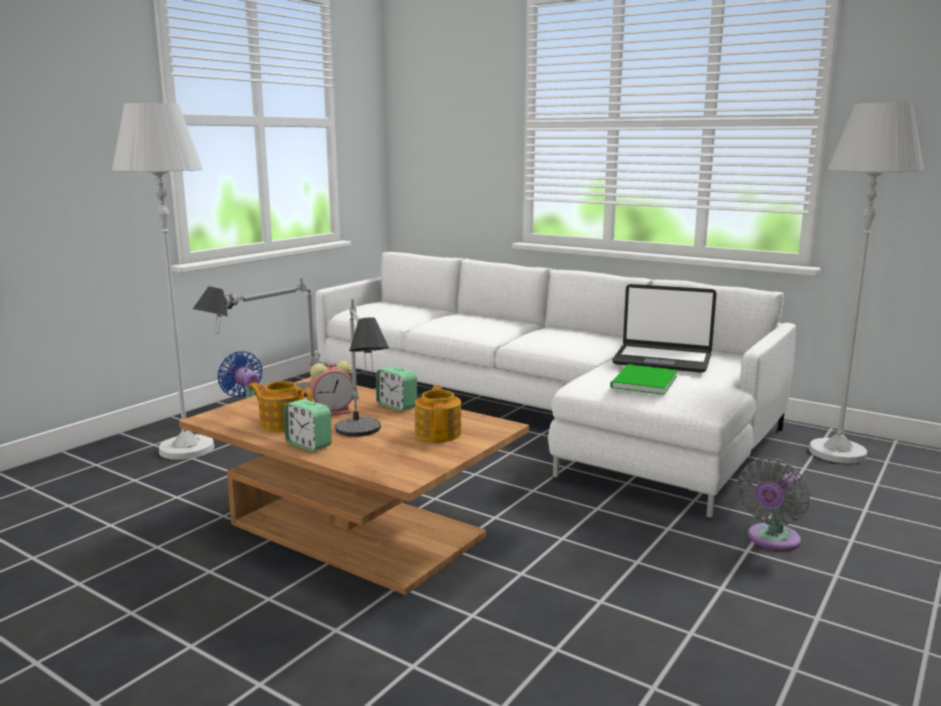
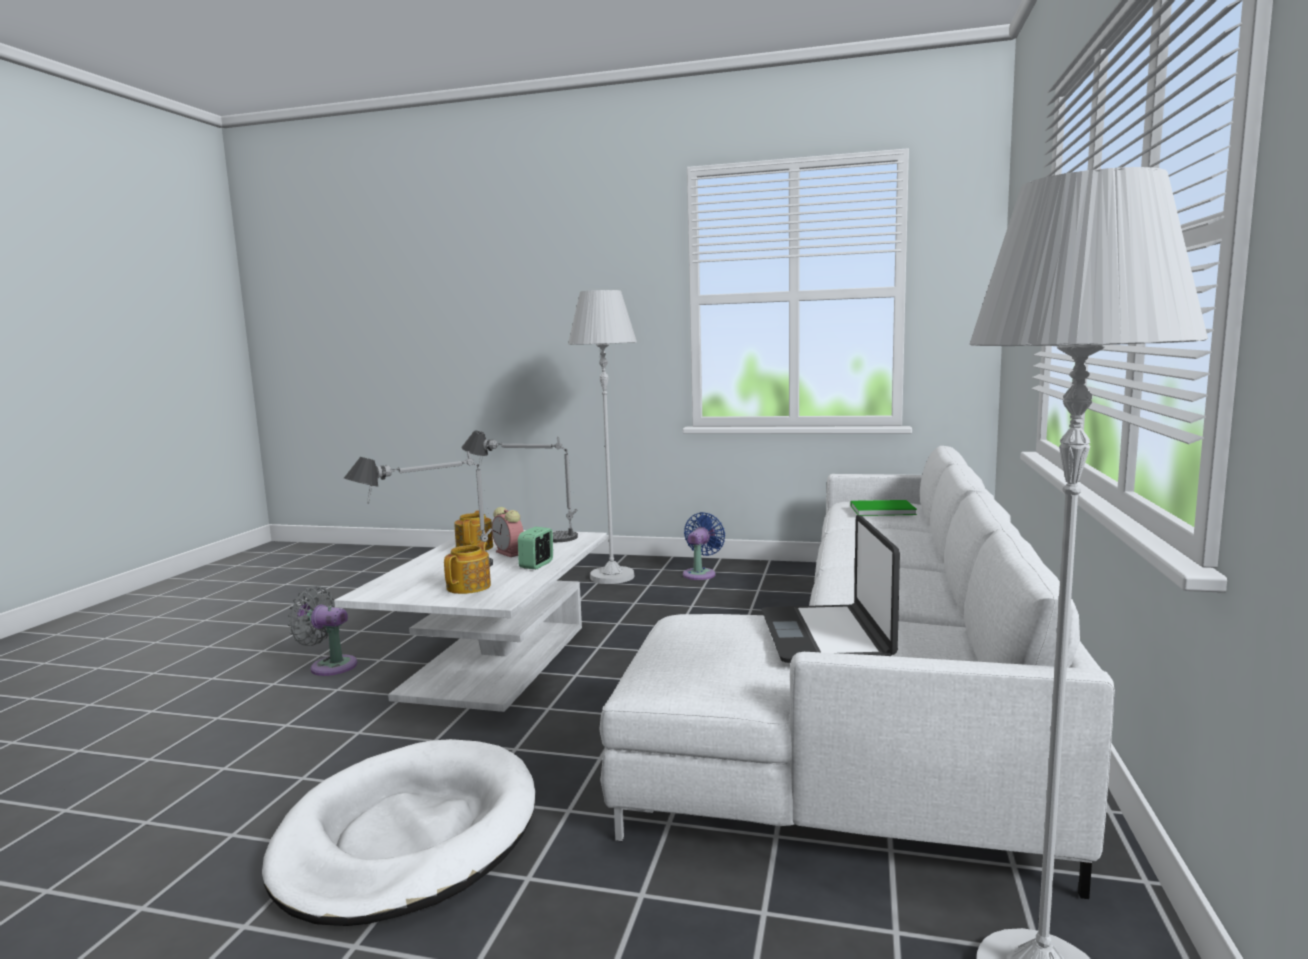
camera: 70 degrees right, 5 degrees down
(309, 445) = (430, 561): alarm clock -> none
(357, 530) = (495, 661): brown coffee table -> white coffee table
(439, 433) = (470, 586): teapot -> teapot turned 45 degrees counterclockwise
(642, 382) = (701, 636): green book -> green book (880, 510)
(684, 592) = (408, 836): none -> white dog bed
(771, 540) = (567, 899): grey fan -> grey fan (329, 666)

